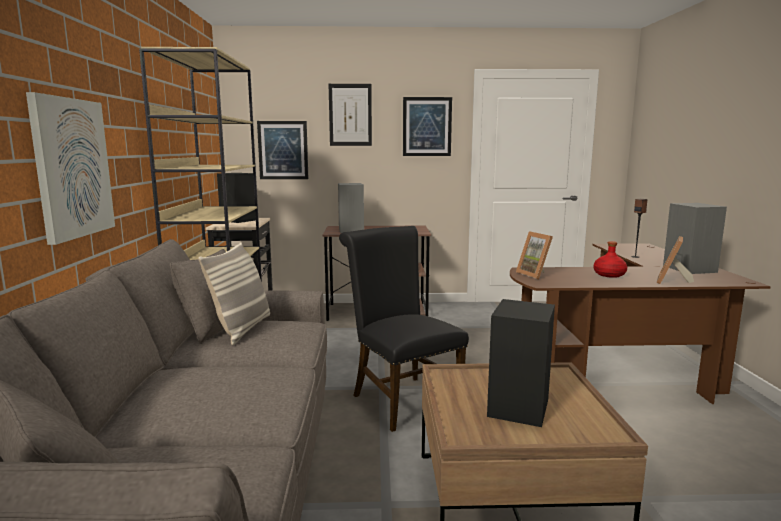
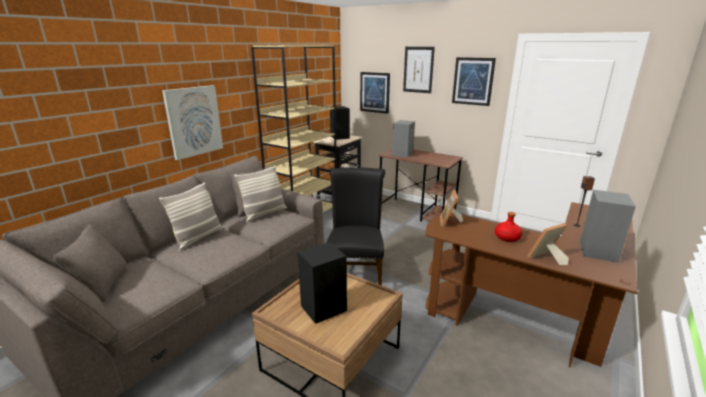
camera: 35 degrees right, 10 degrees up
(171, 386) = (198, 238): none -> pillow

